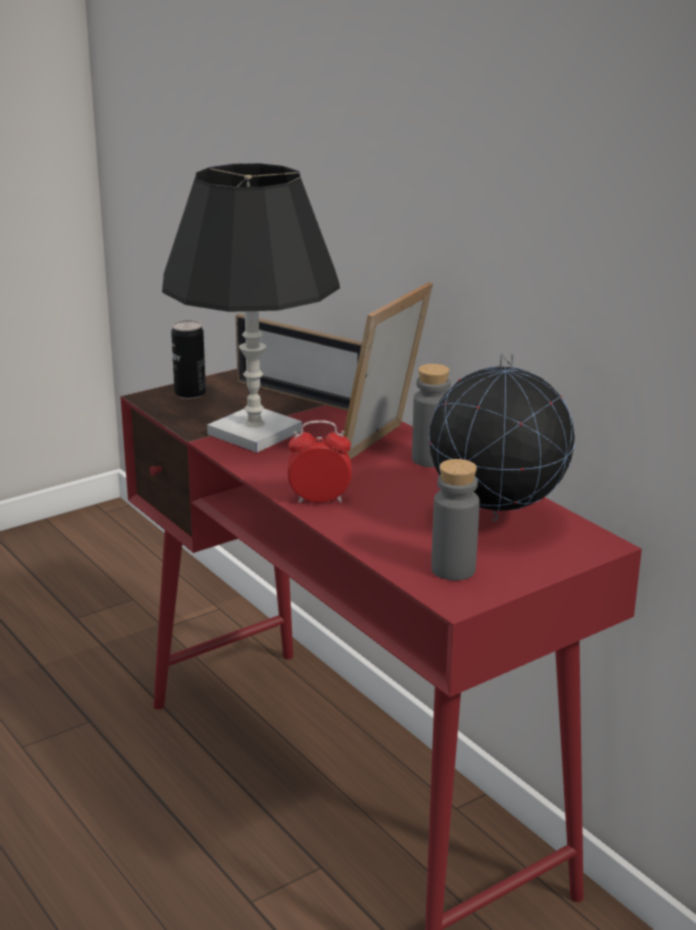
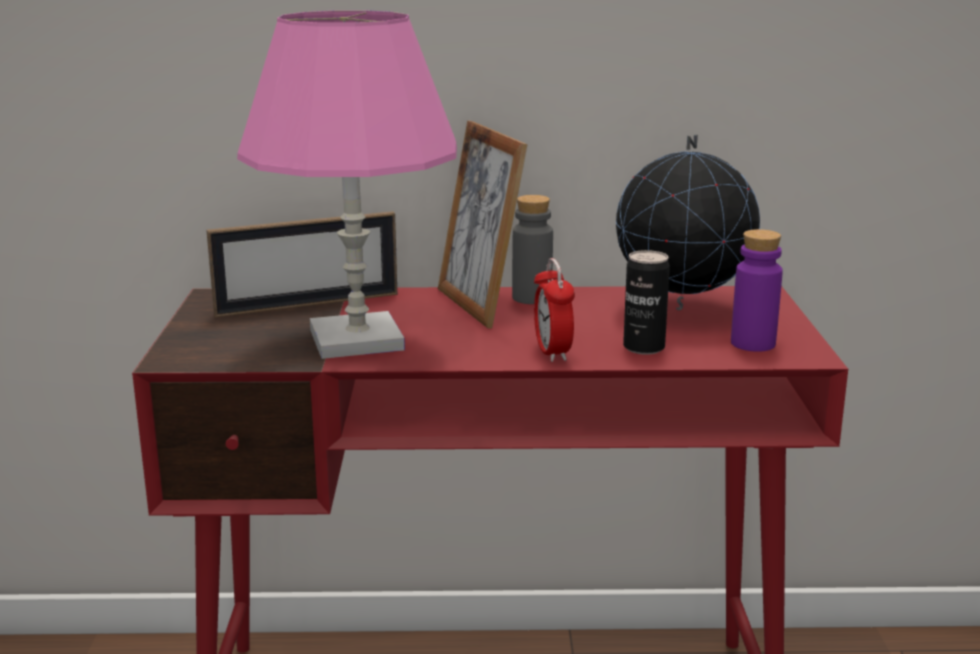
camera: 55 degrees left, 5 degrees down
(190, 393) = (200, 341): can -> can (644, 348)
(254, 433) = (357, 340): black table lamp -> pink table lamp
(319, 500) = (552, 353): alarm clock -> alarm clock turned 45 degrees counterclockwise
(453, 569) = (753, 344): grey bottle -> purple bottle

